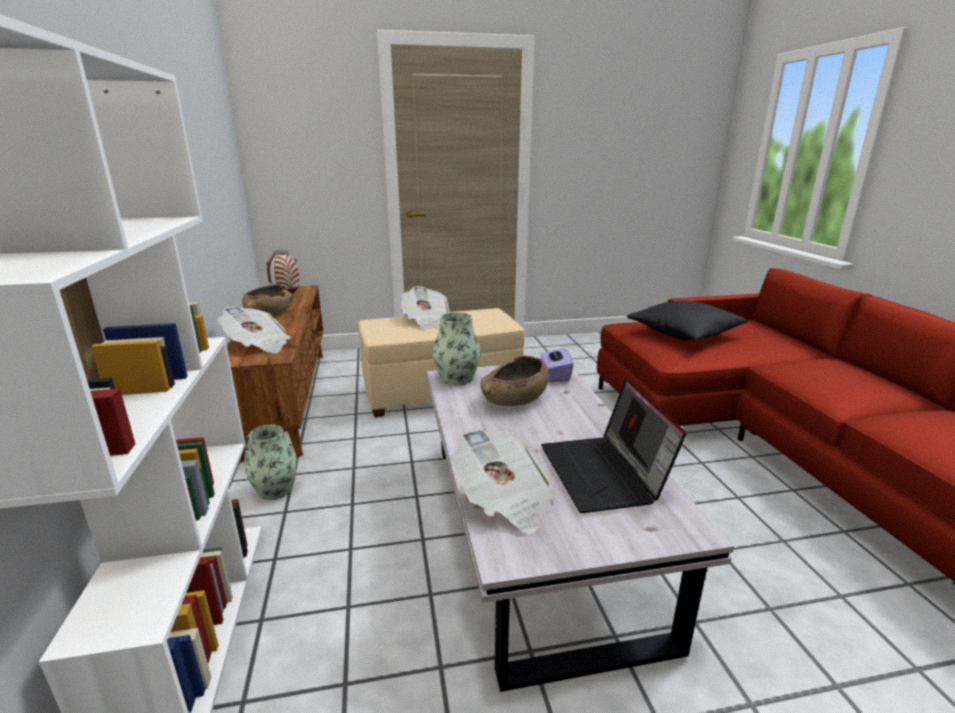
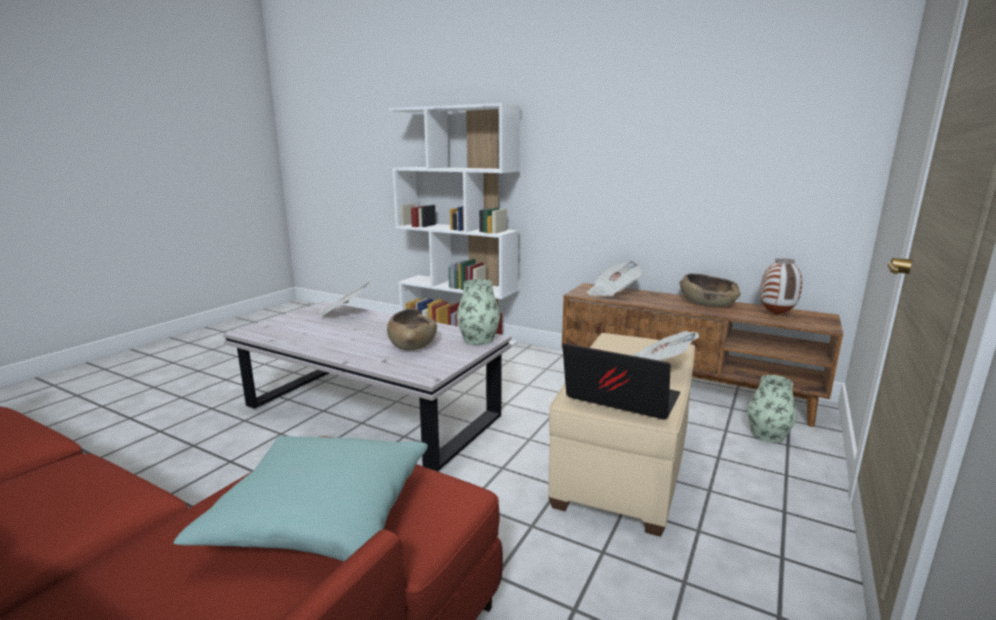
camera: 130 degrees right, 5 degrees down
(275, 489) = (535, 362): vase -> vase (767, 434)
(555, 375) = (414, 369): purple tissue box -> none
(604, 474) = (305, 333): laptop -> laptop (619, 400)
(684, 334) = (322, 517): black pillow -> turquoise pillow

